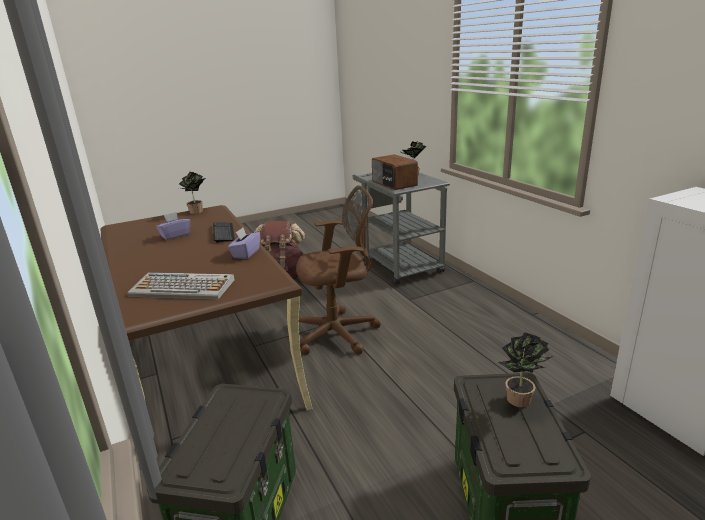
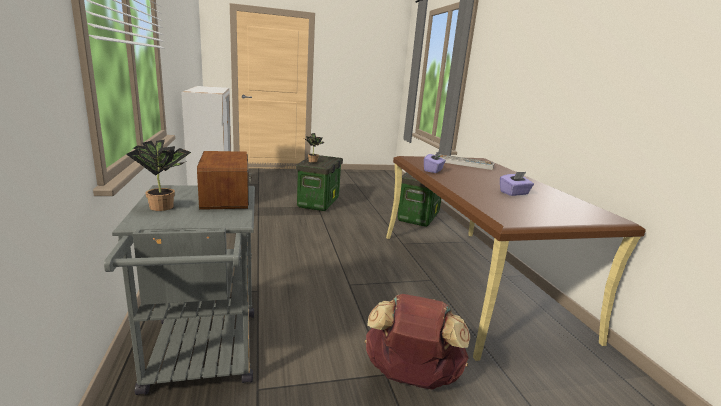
camera: 170 degrees left, 5 degrees down
(197, 212) = (527, 219): potted plant -> none
(223, 233) = (464, 187): keyboard -> none
(338, 333) = (353, 274): brown office chair -> none

